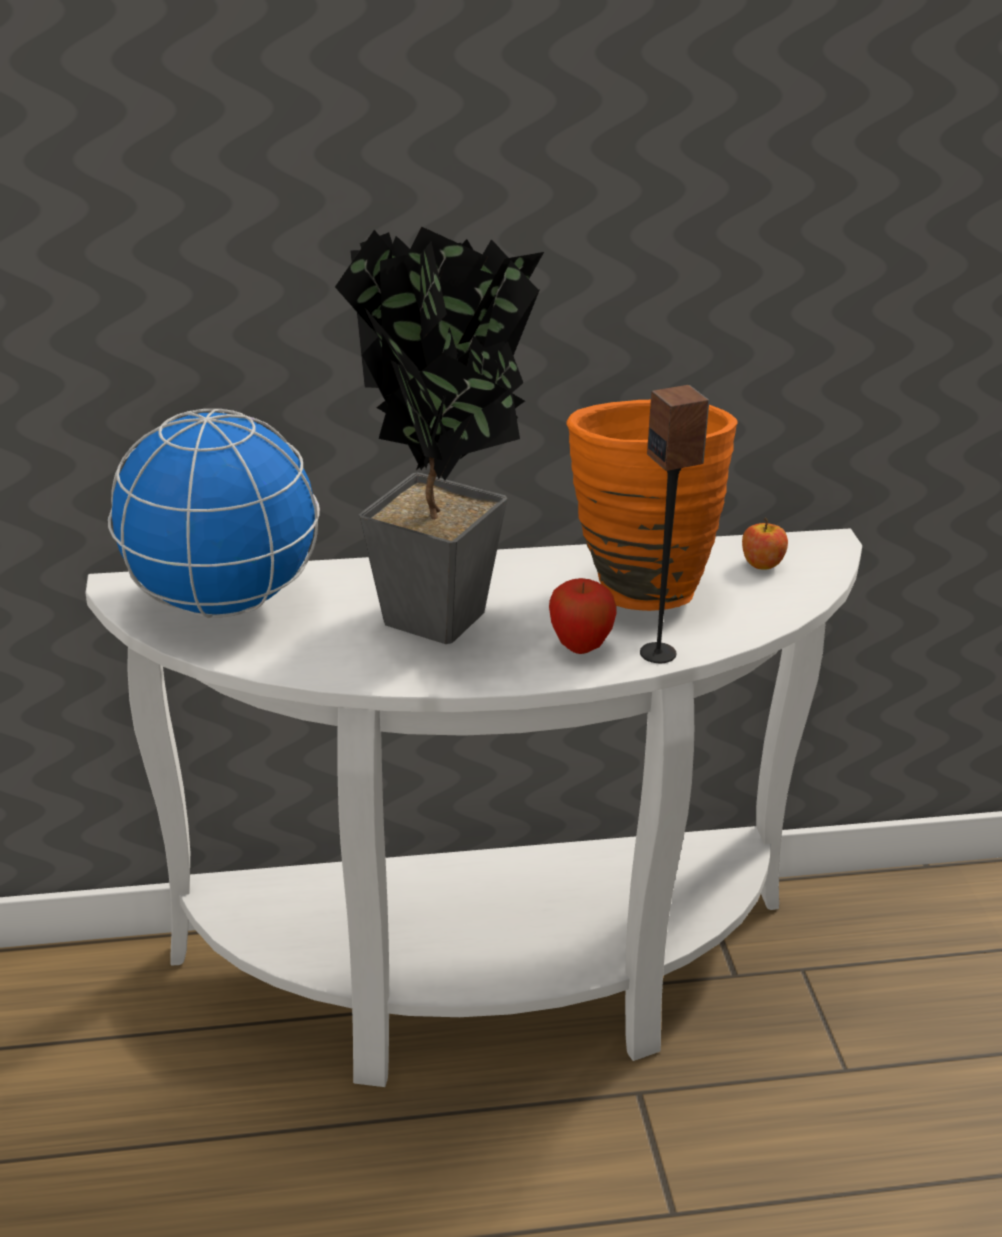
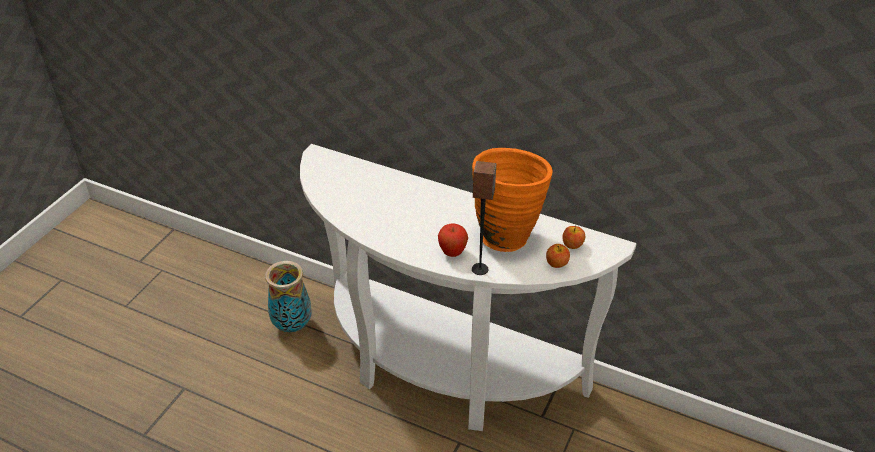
camera: 35 degrees right, 10 degrees up
(115, 1046) = (293, 325): none -> vase
(223, 602) = (344, 175): globe -> none
(443, 626) = (411, 220): potted plant -> none
(771, 598) = (556, 263): none -> apple

